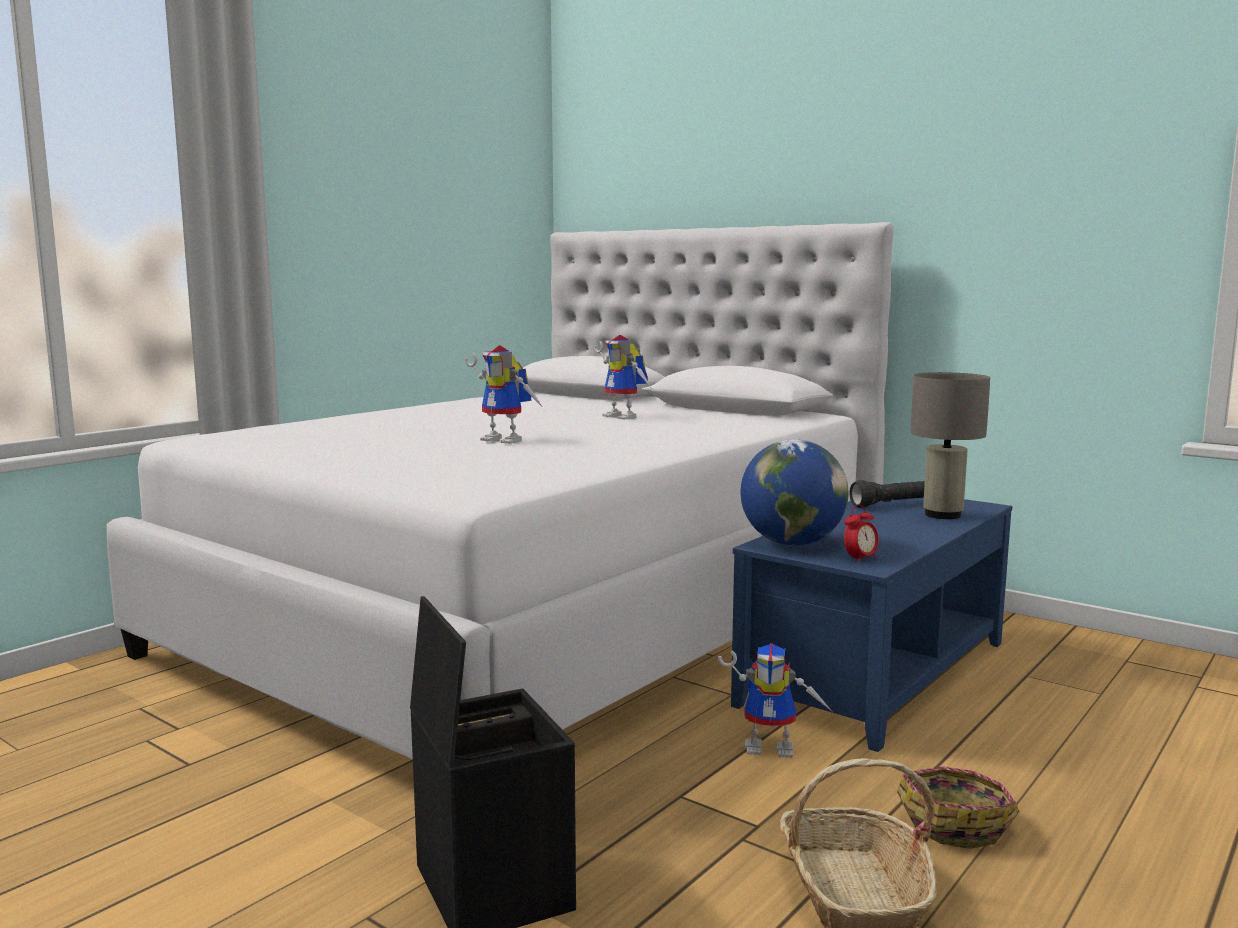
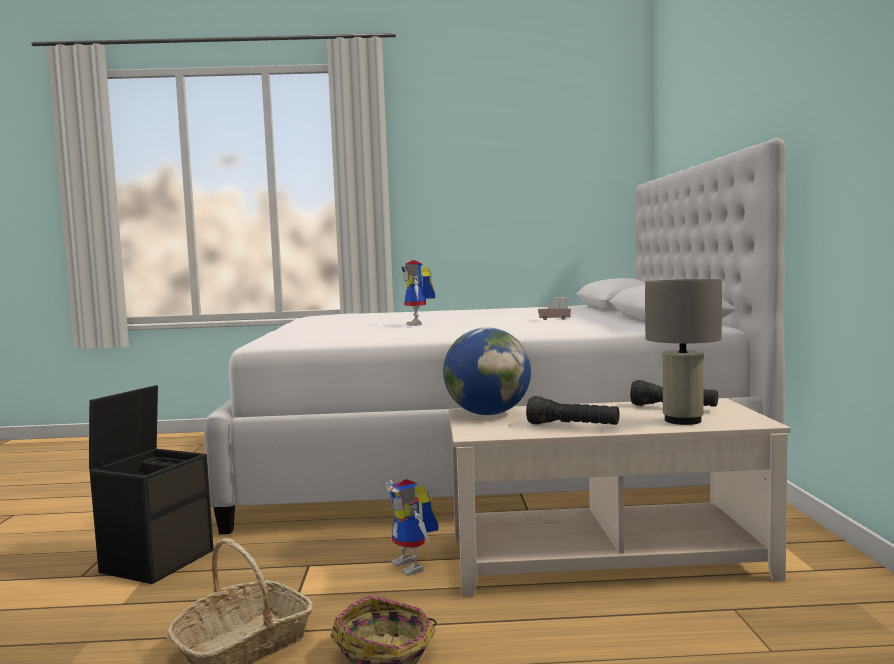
camera: 50 degrees right, 5 degrees down
(625, 417) = (554, 319): toy robot -> pink toy car
(860, 559) = (484, 430): alarm clock -> none
(876, 672) = (606, 557): blue coffee table -> beige coffee table
(903, 538) = (573, 426): none -> black flashlight

